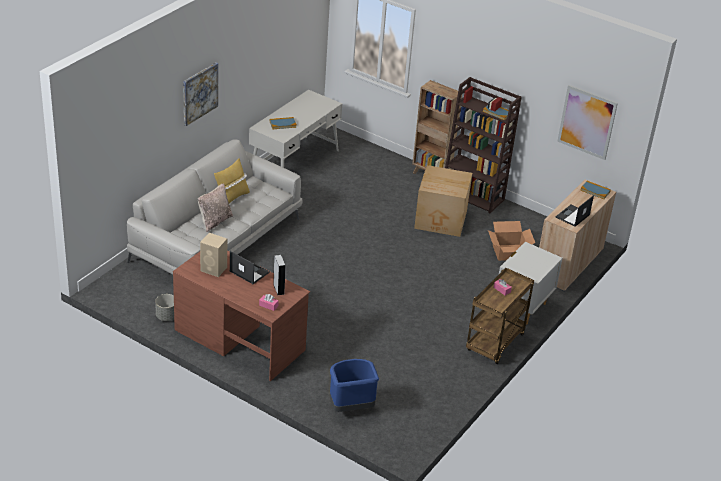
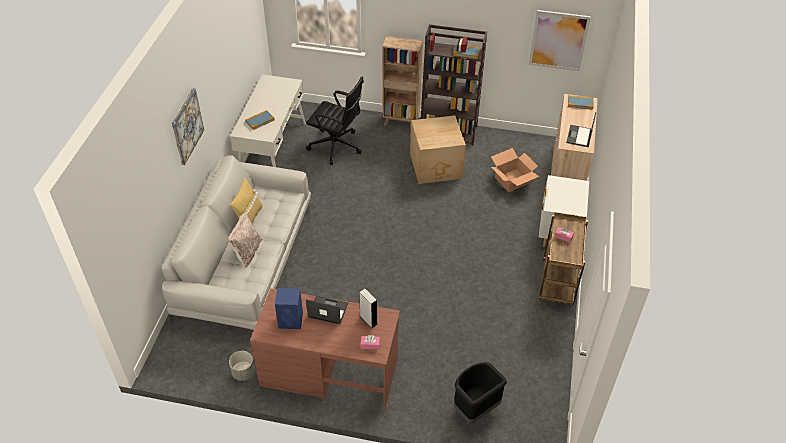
camera: 20 degrees left, 10 degrees up
(214, 269) = (291, 320): beige speaker -> blue speaker
(350, 407) = (475, 408): blue trash can -> black trash can
(356, 177) = (337, 146): none -> black office chair

